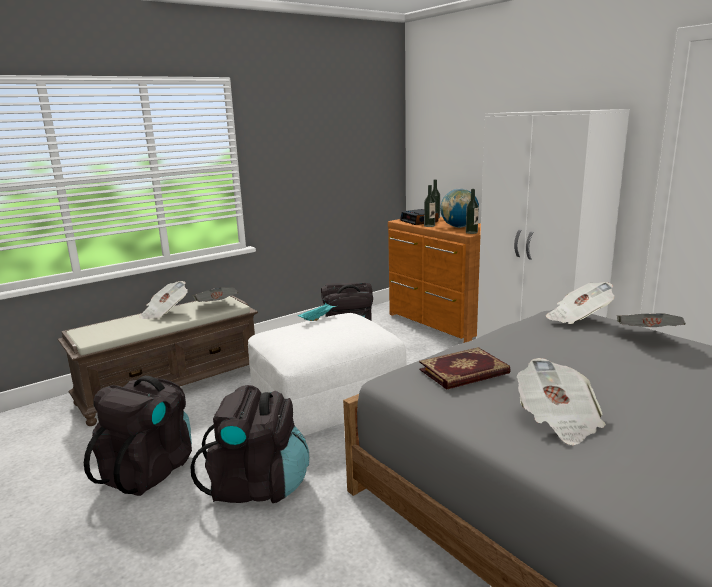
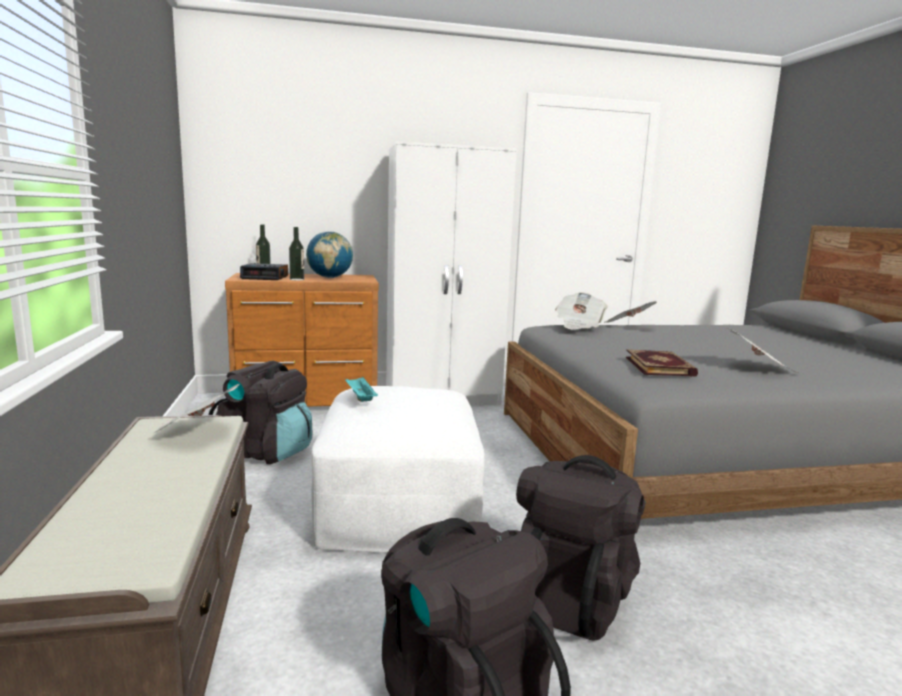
camera: 65 degrees left, 5 degrees down
(165, 313) = (130, 472): newspaper -> none
(471, 232) = (363, 279): bottle -> none

